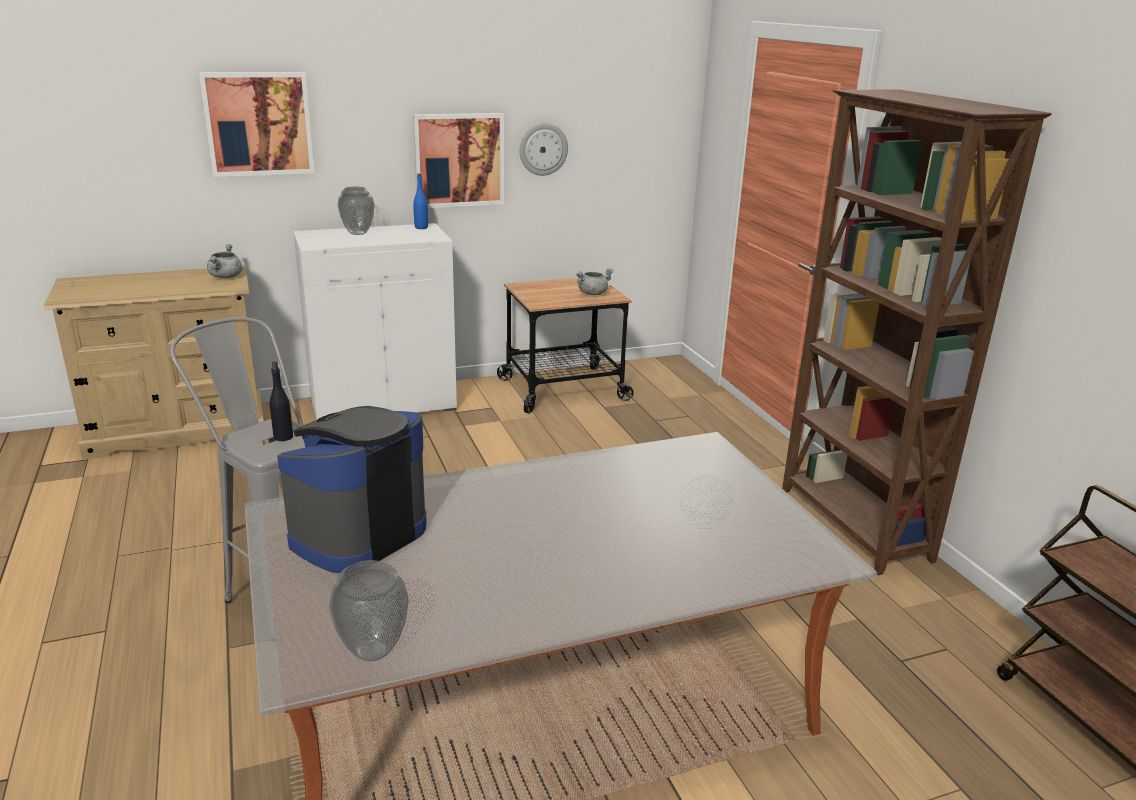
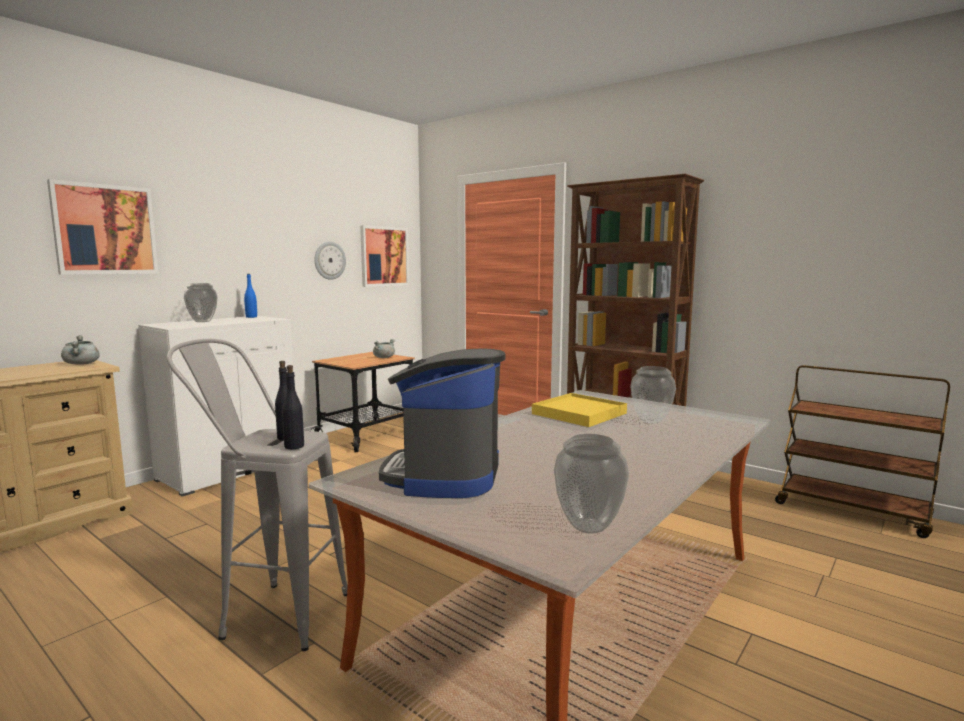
camera: 30 degrees left, 15 degrees down
(272, 453) = (294, 446): none -> black bottle
(459, 160) = (272, 266): picture -> picture (384, 256)
(636, 480) = (578, 413): none -> yellow tray

